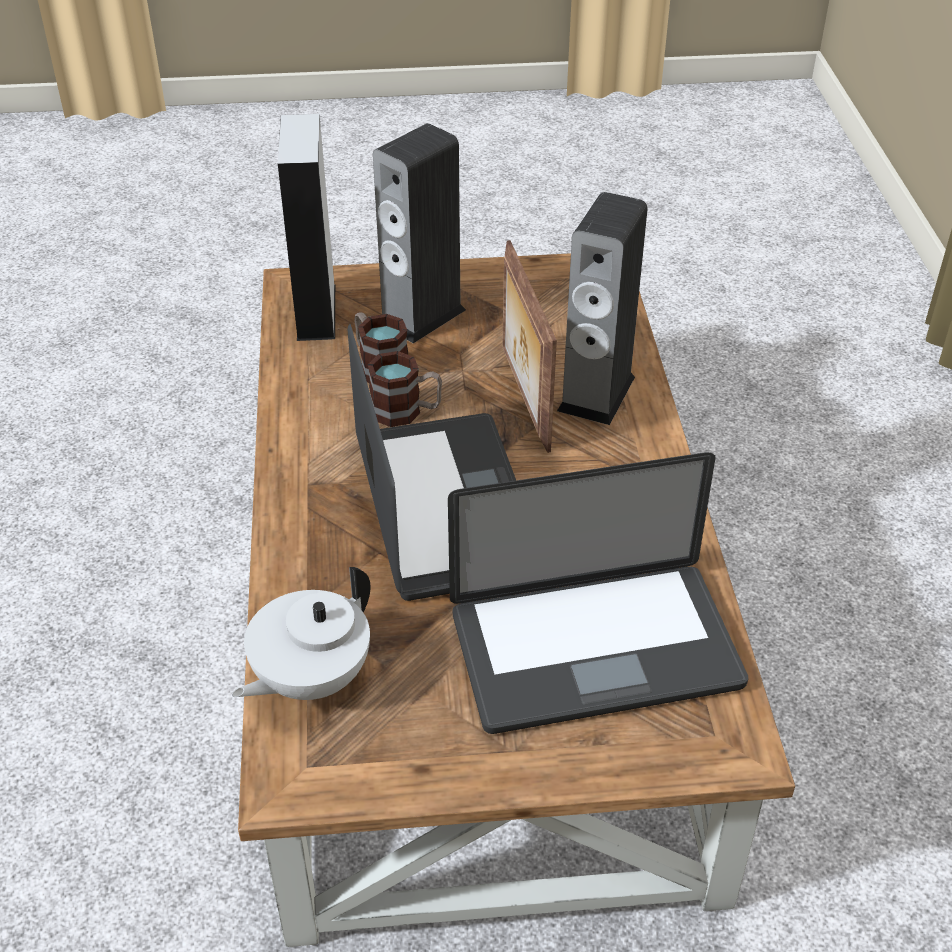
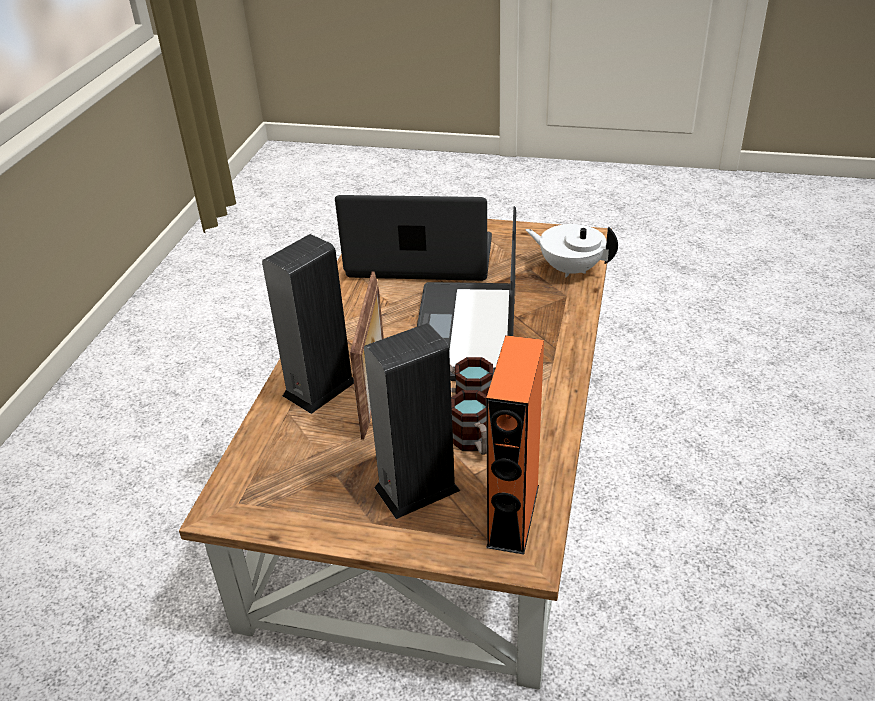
camera: 160 degrees left, 5 degrees down
(310, 678) = (570, 269): white teapot -> white teapot turned 120 degrees counterclockwise
(316, 311) = (513, 515): grey speaker -> orange speaker

